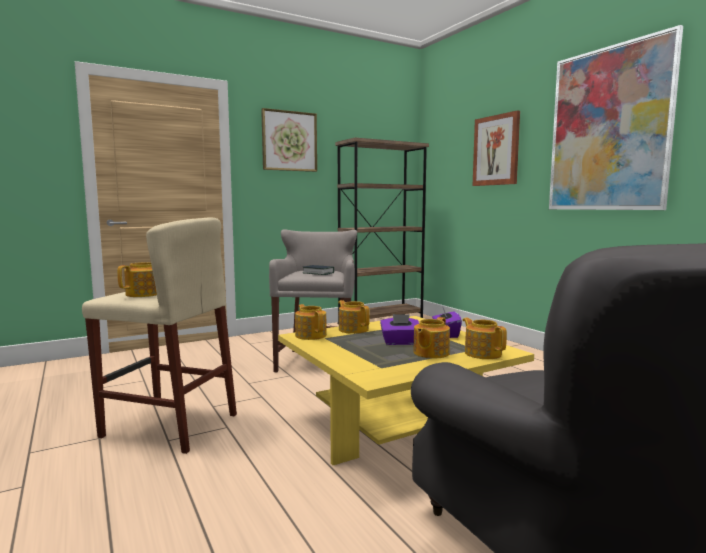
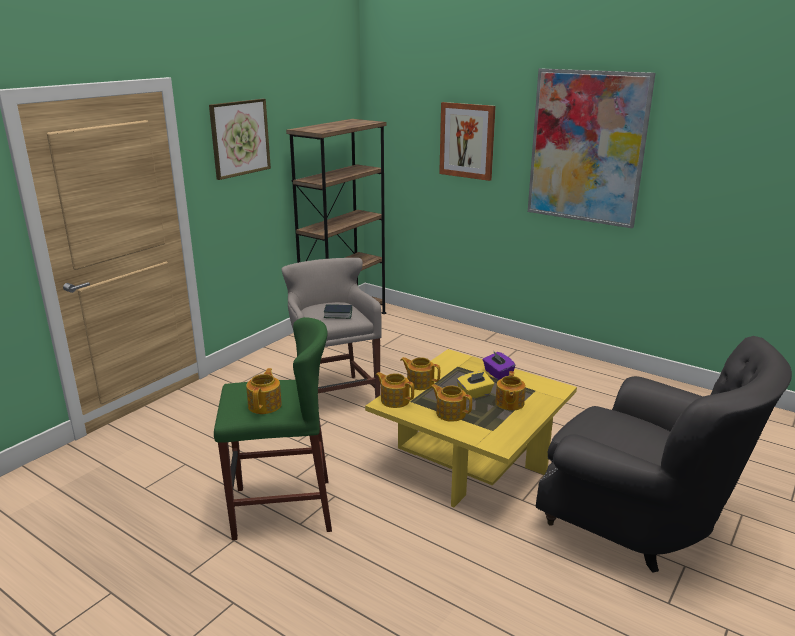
camera: 25 degrees left, 15 degrees up
(170, 425) = (282, 509): beige stool -> green stool
(400, 342) = (475, 394): purple tissue box -> yellow tissue box
(482, 353) = (544, 395): teapot -> teapot (450, 413)

